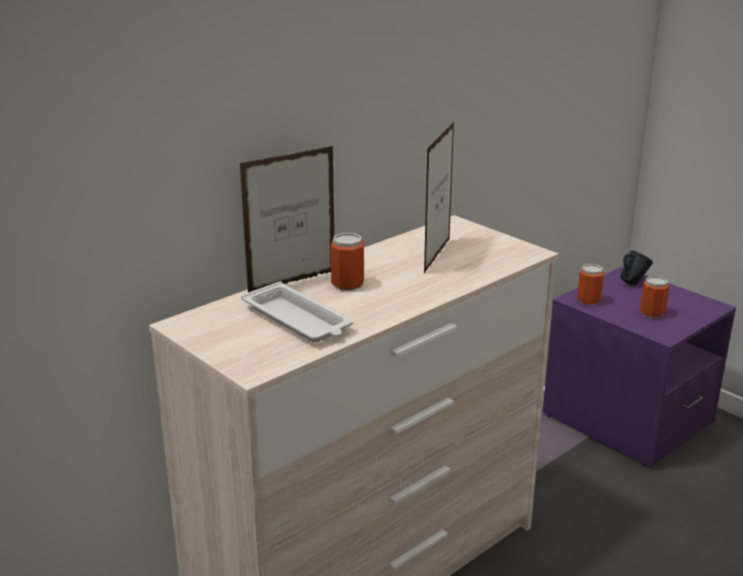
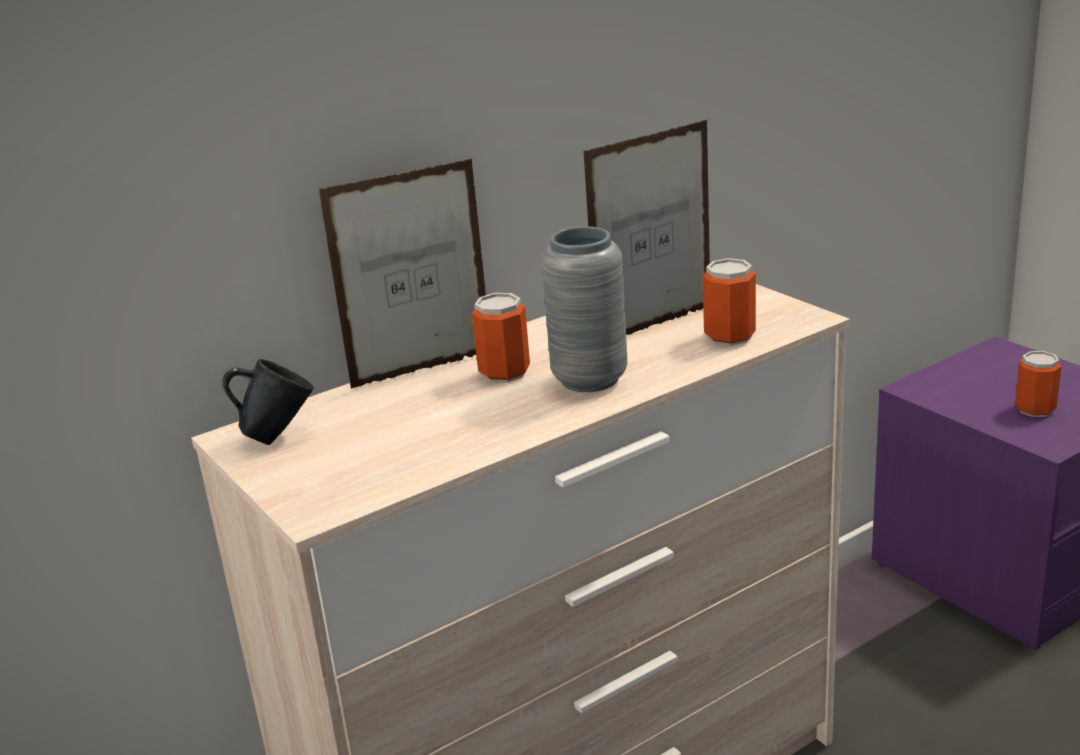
camera: 10 degrees right, 0 degrees up
(298, 320) = (411, 430): white tray -> none
(405, 289) = (589, 379): none -> grey vase
(437, 255) = (655, 326): picture frame -> picture frame turned 150 degrees counterclockwise
(588, 300) = (935, 390): can -> can (729, 336)
(632, 282) = (1010, 361): blue mug -> blue mug (277, 436)

